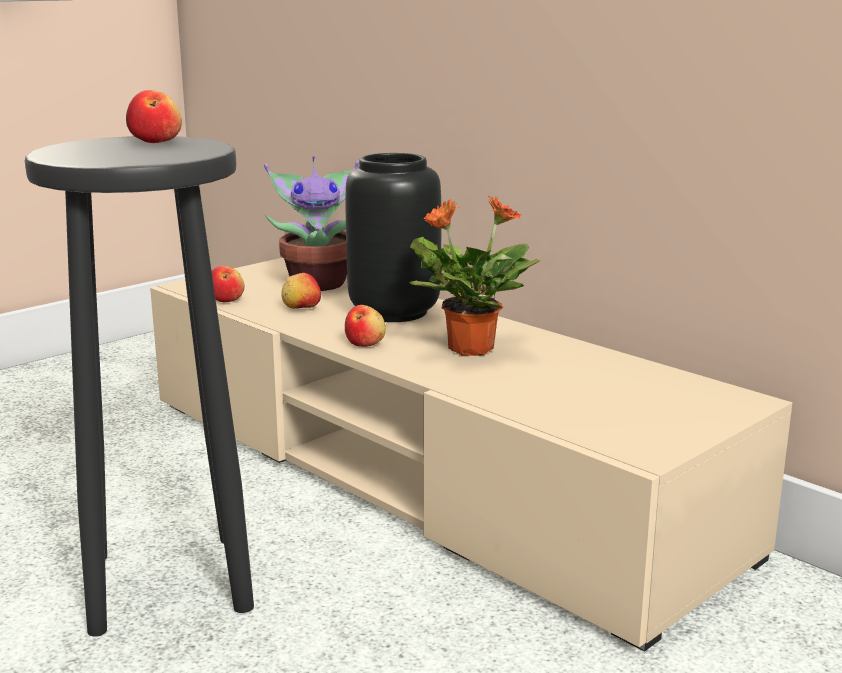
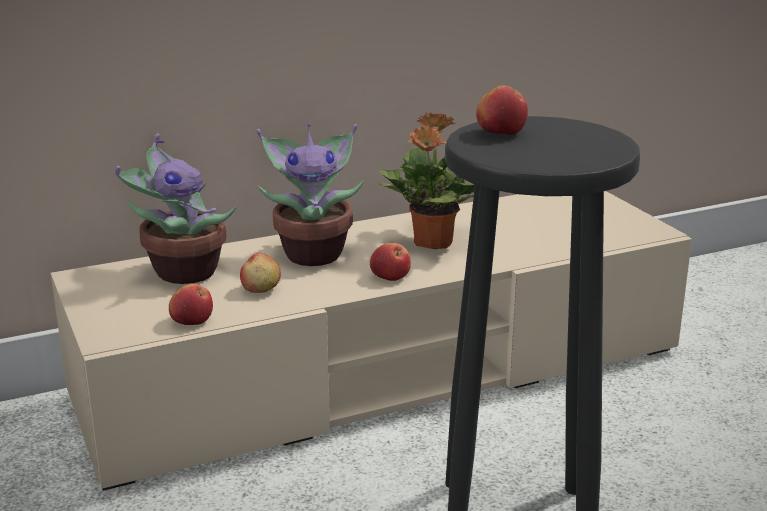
camera: 70 degrees left, 5 degrees up
(396, 312) = (314, 253): black vase -> potted plant

